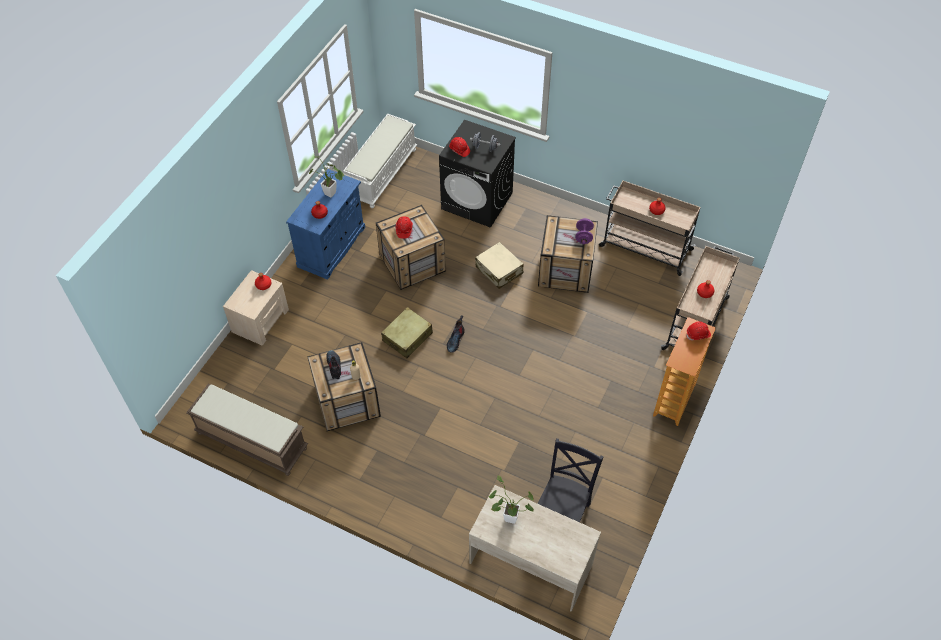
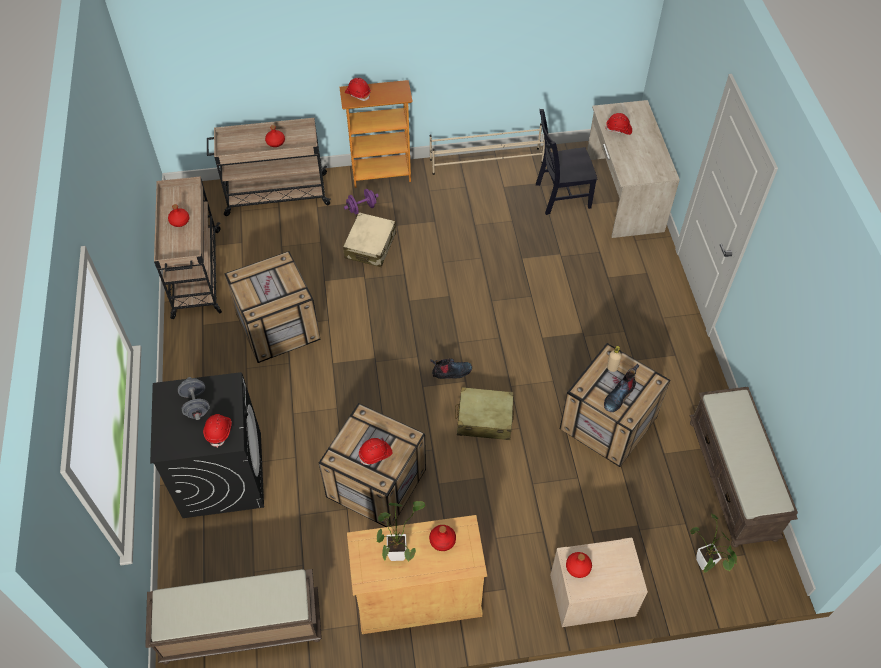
camera: 125 degrees left, 0 degrees up
(332, 247) = (418, 597): blue cabinet -> beige cabinet
(382, 173) = (240, 629): white bench -> brown bench
(499, 270) = (323, 387): beige suitcase -> beige suitcase (370, 246)
(507, 517) = (640, 163): potted plant -> potted plant (705, 566)
(557, 530) = (618, 129): none -> red hard hat
(583, 236) = (258, 274): purple dumbbell -> purple dumbbell (361, 208)
(641, 484) = (487, 161): none -> beige shoe rack

